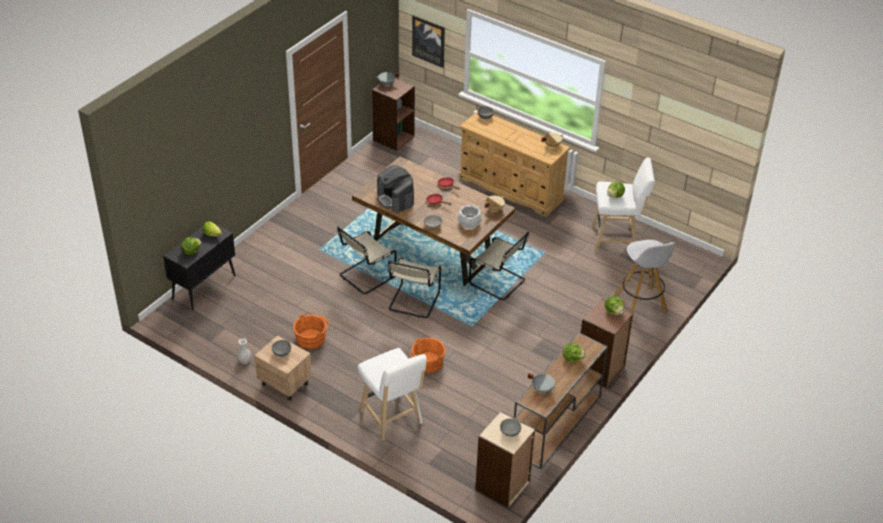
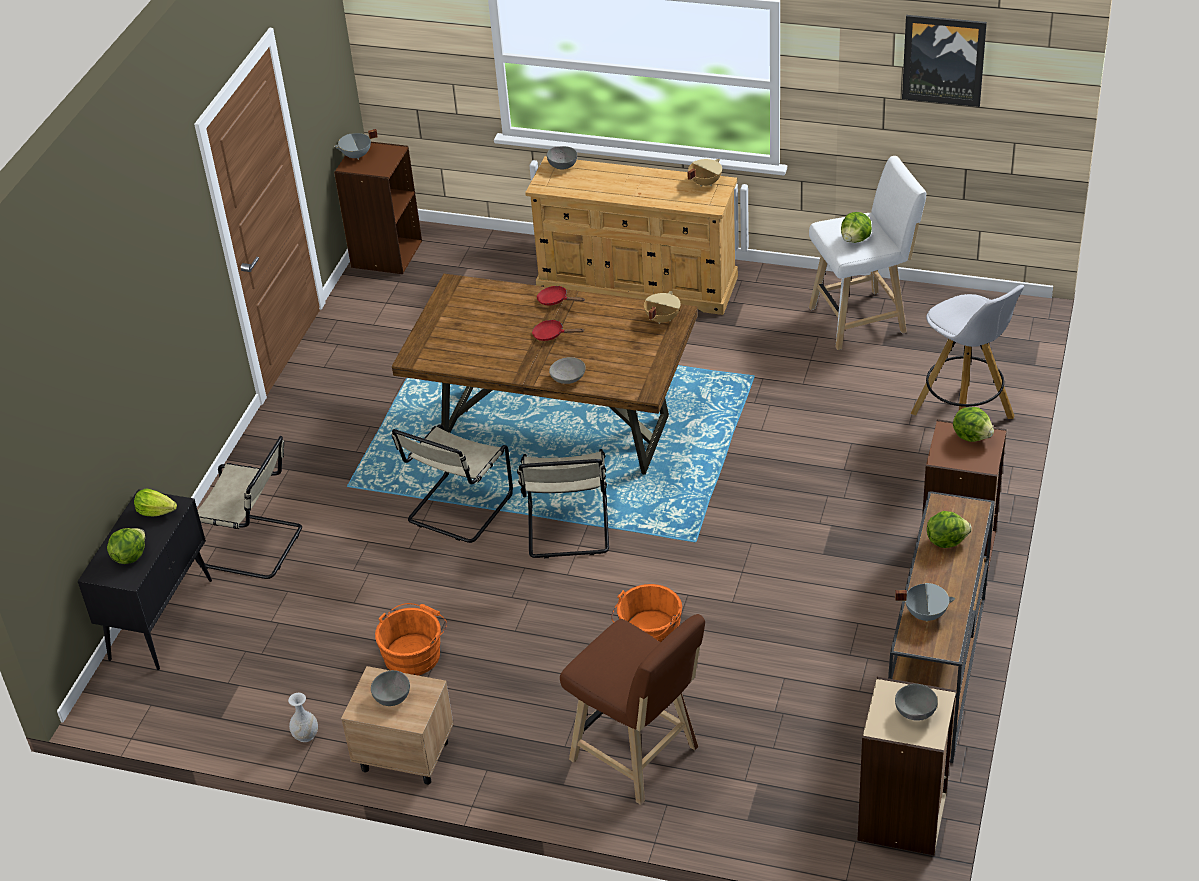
camera: 15 degrees left, 0 degrees up
(392, 419) = (639, 757): white stool -> brown stool
(395, 199) = (476, 350): coffee machine -> none
(428, 41) = (416, 55): picture -> picture (943, 59)
(469, 222) = (630, 354): cooking pot -> none
(499, 282) = (702, 451): beige chair -> beige chair (255, 547)

